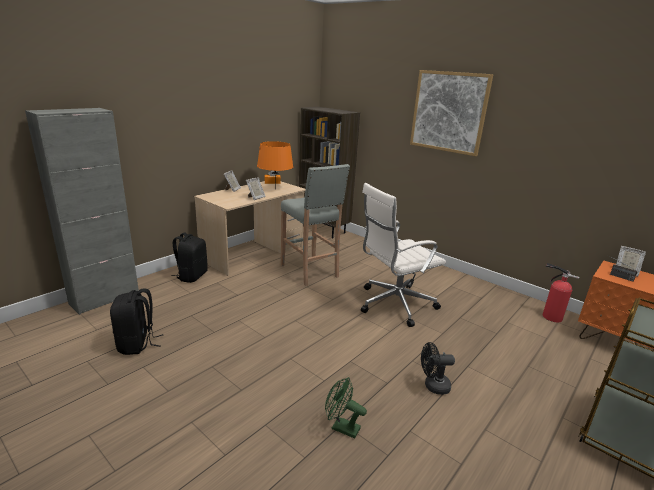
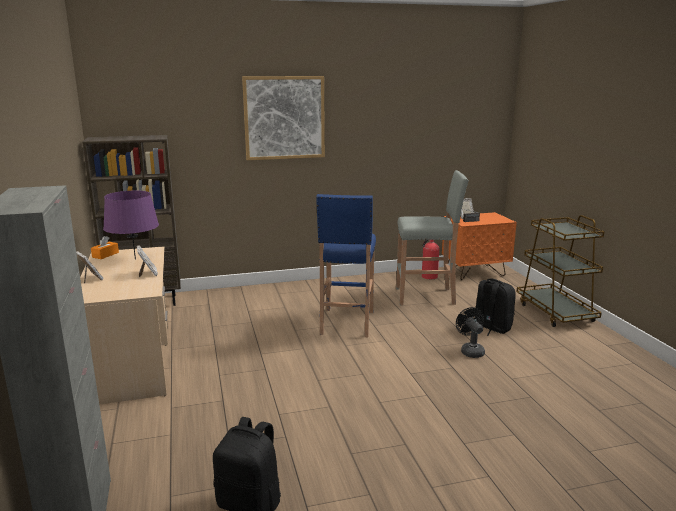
camera: 55 degrees left, 5 degrees down
(191, 276) = (125, 423): black backpack -> black backpack (491, 328)
(274, 189) = (135, 259): orange table lamp -> purple table lamp
(310, 271) = (232, 342): grey stool -> grey stool (426, 296)
(341, 427) = (490, 406): green fan -> none
(393, 304) = (346, 323): white office chair -> blue stool
(433, 386) = (470, 351): black fan -> black fan turned 135 degrees clockwise

